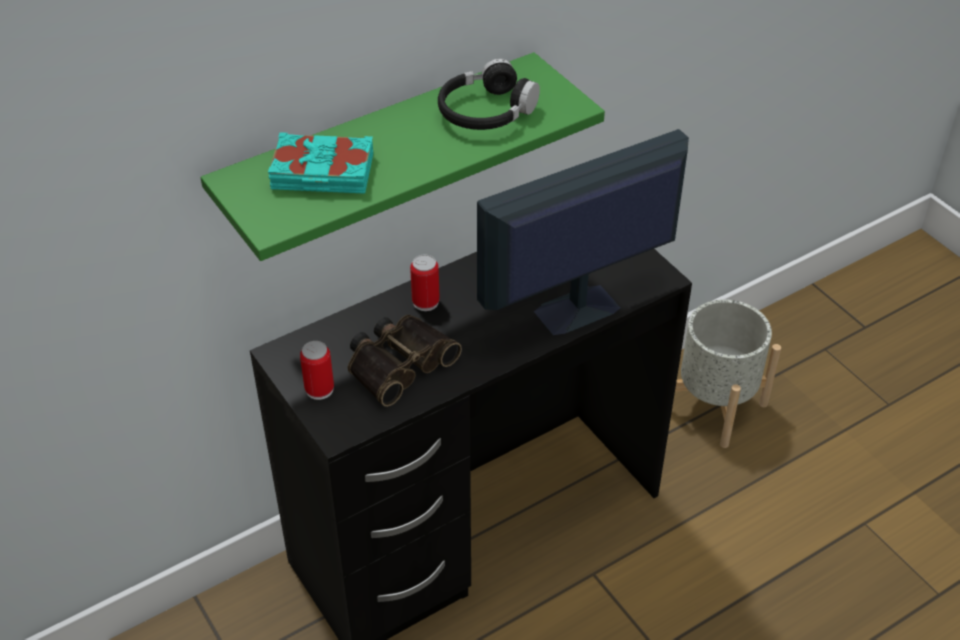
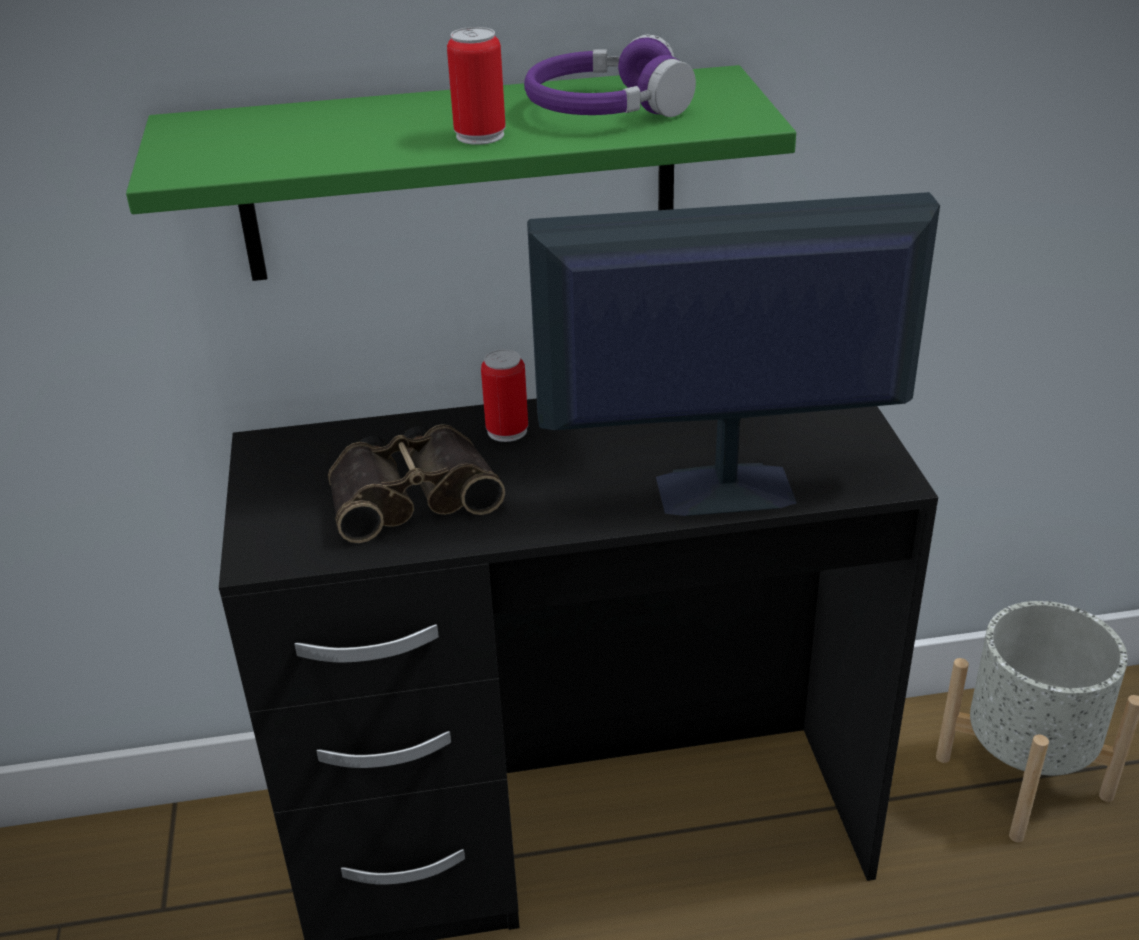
camera: 25 degrees right, 10 degrees down
(319, 389) = (280, 498): can -> can (480, 135)
(322, 173) = (306, 133): turquoise book -> none
(486, 112) = (606, 108): black headphones -> purple headphones

